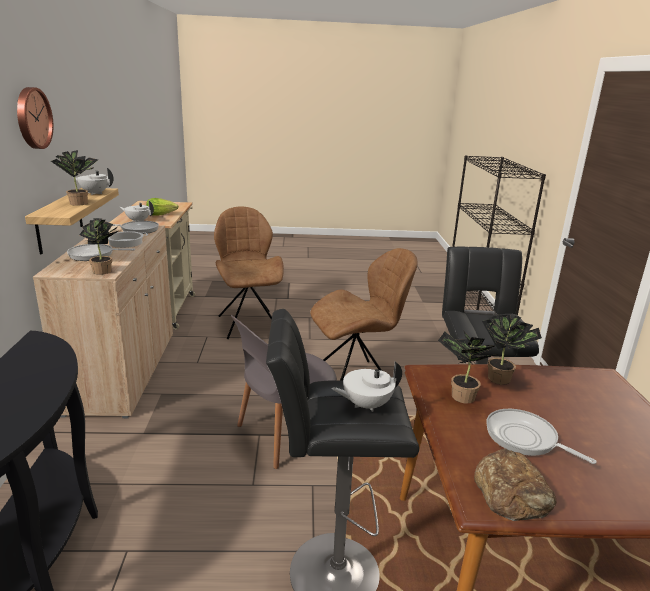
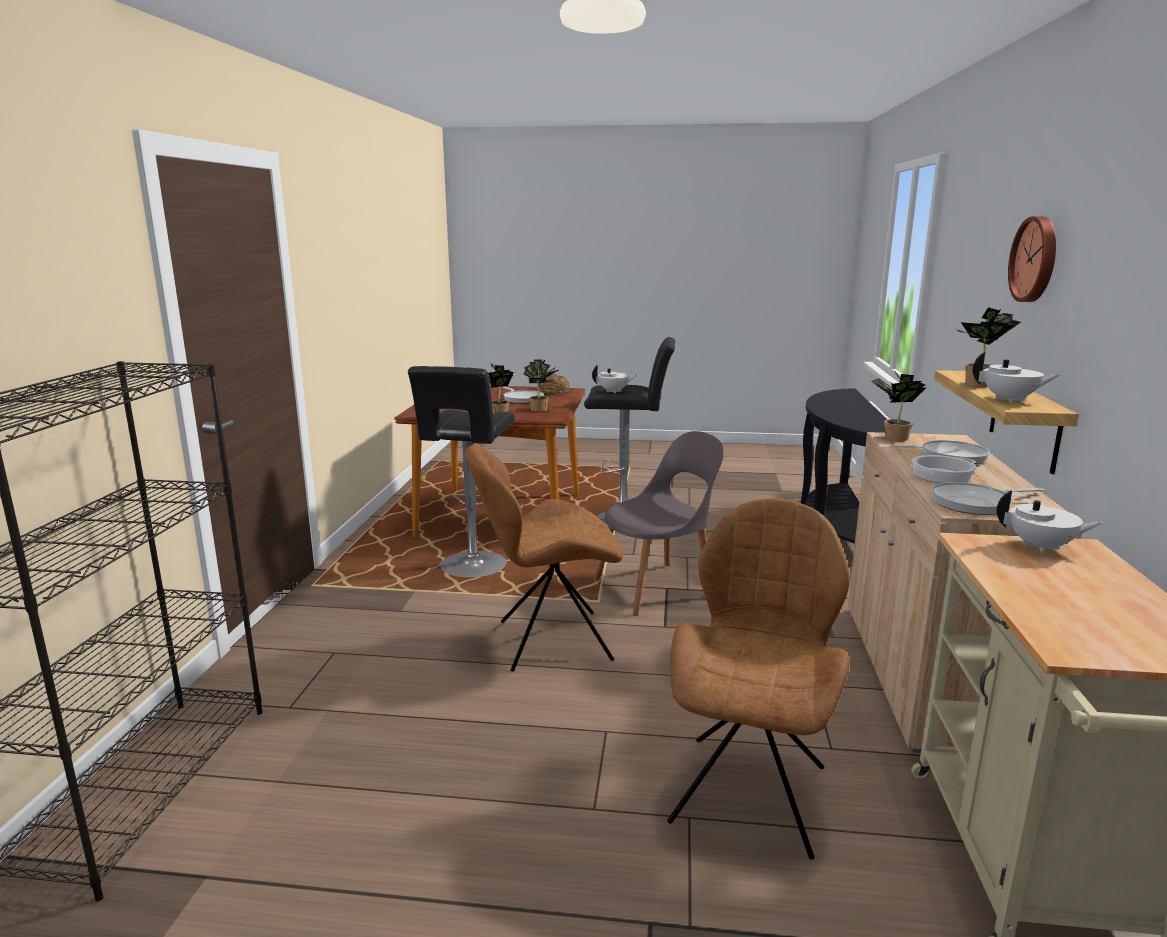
camera: 170 degrees left, 5 degrees down
(161, 214) = (1029, 575): lettuce -> none
(248, 323) = (750, 789): brown chair -> brown chair turned 150 degrees counterclockwise

